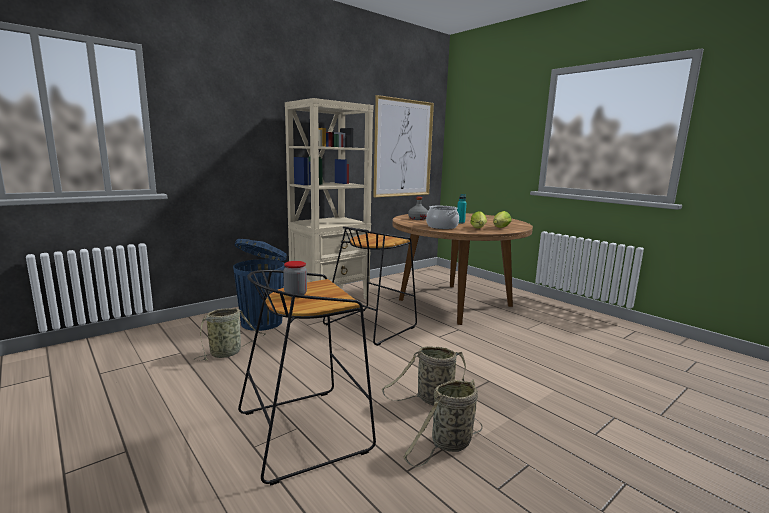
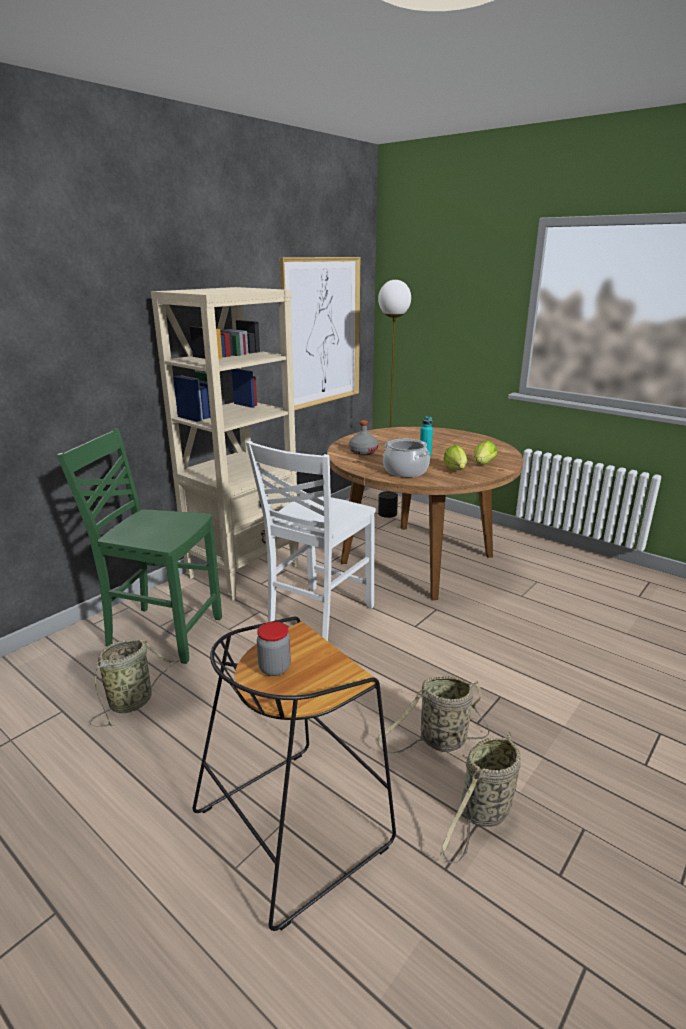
camera: 10 degrees left, 10 degrees up
(262, 322) = (163, 632): blue trash can -> green chair
(370, 325) = (318, 617): black stool -> white chair
(442, 278) = (387, 513): none -> floor lamp

